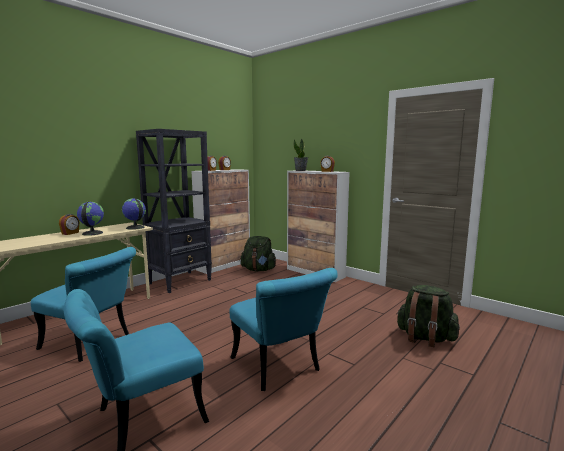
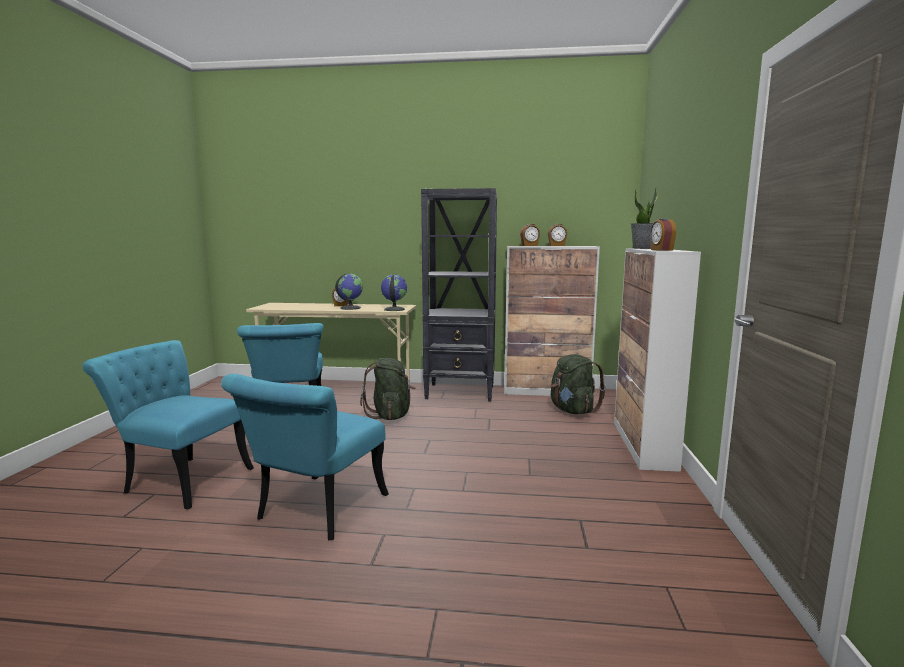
camera: 55 degrees right, 0 degrees up
(425, 338) = (545, 621): green backpack -> green backpack (390, 415)

